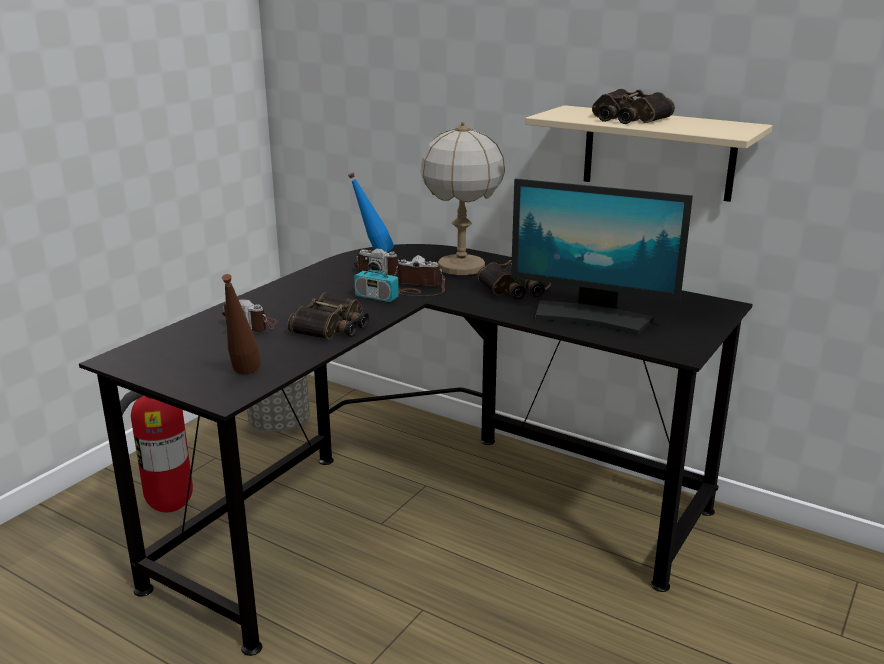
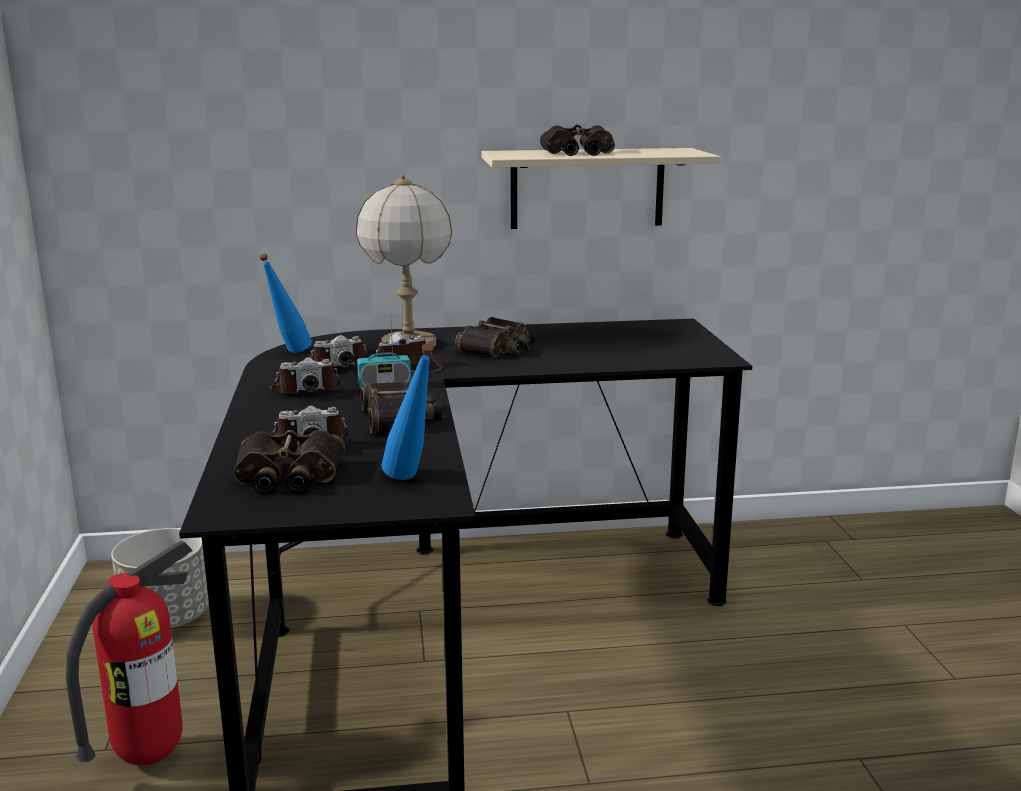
camera: 40 degrees left, 5 degrees down
(192, 346) = (287, 476): none -> binoculars
(243, 376) = (412, 480): brown bottle -> blue bottle
(326, 285) = (305, 389): none -> camera
(592, 317) = (607, 354): monitor -> none

